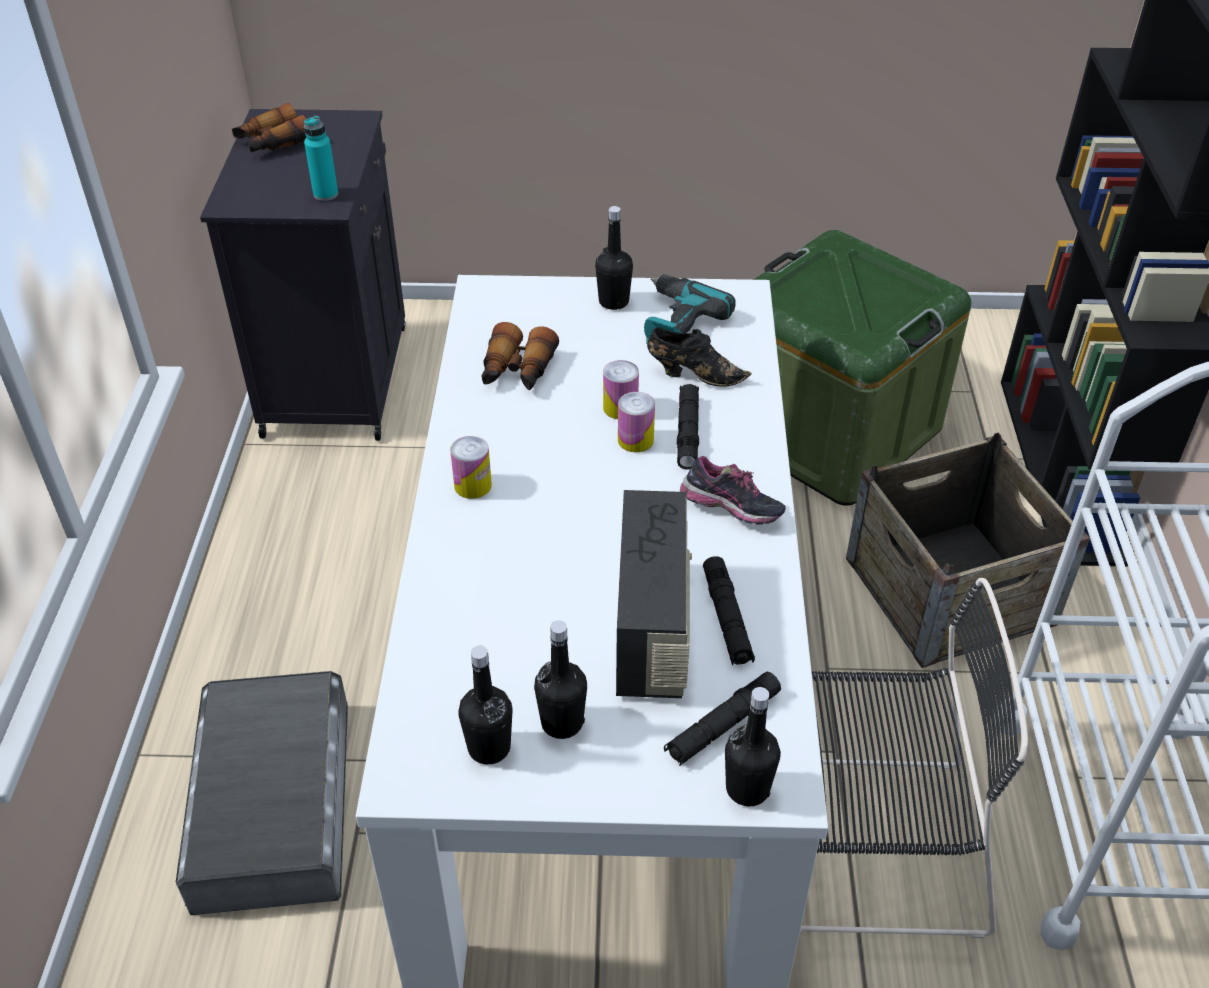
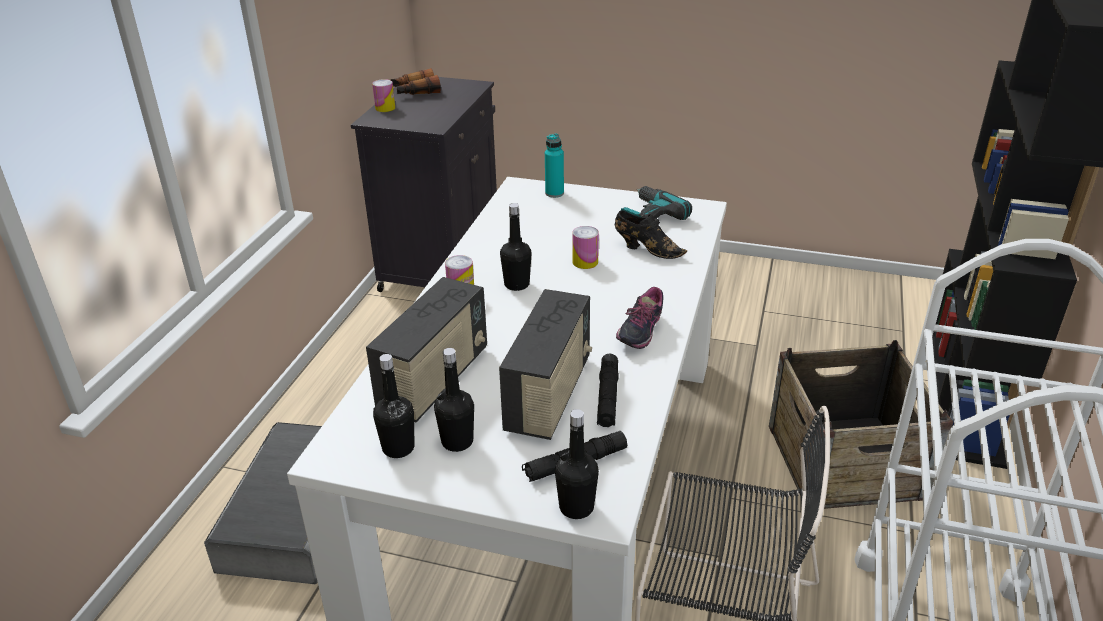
camera: 15 degrees right, 10 degrees down
(326, 194) = (435, 120): turquoise bottle -> turquoise bottle (554, 193)
(494, 633) = (435, 380): none -> radio
(517, 371) = (522, 233): binoculars -> none
(613, 301) = (607, 202): black bottle -> black bottle (517, 284)
(635, 440) = (587, 282): can -> can (385, 108)
(687, 432) = (627, 282): black flashlight -> none
(730, 511) = (639, 332): shoe -> shoe turned 75 degrees clockwise
(829, 430) = (781, 341): green storage box -> none

